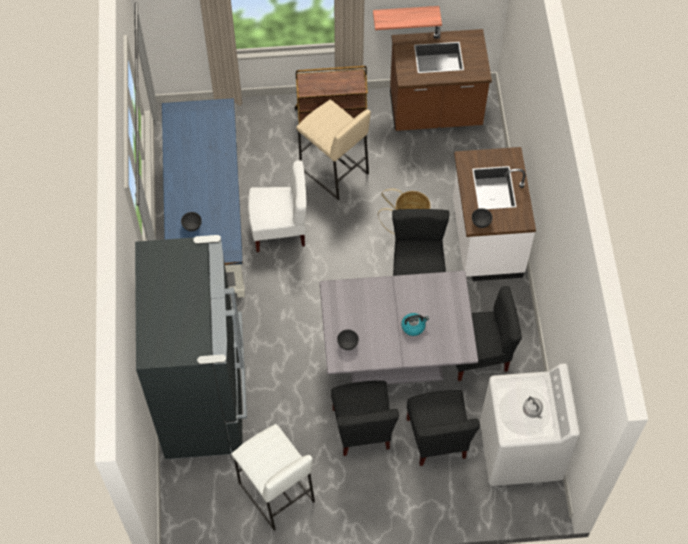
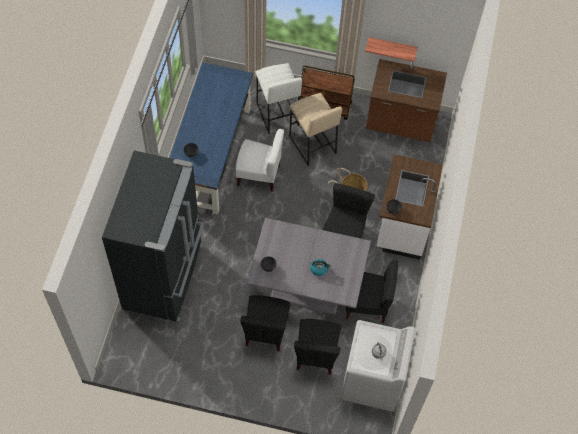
camera: 15 degrees right, 0 degrees up
(275, 492) = (189, 356): white stool -> white stool (277, 114)

